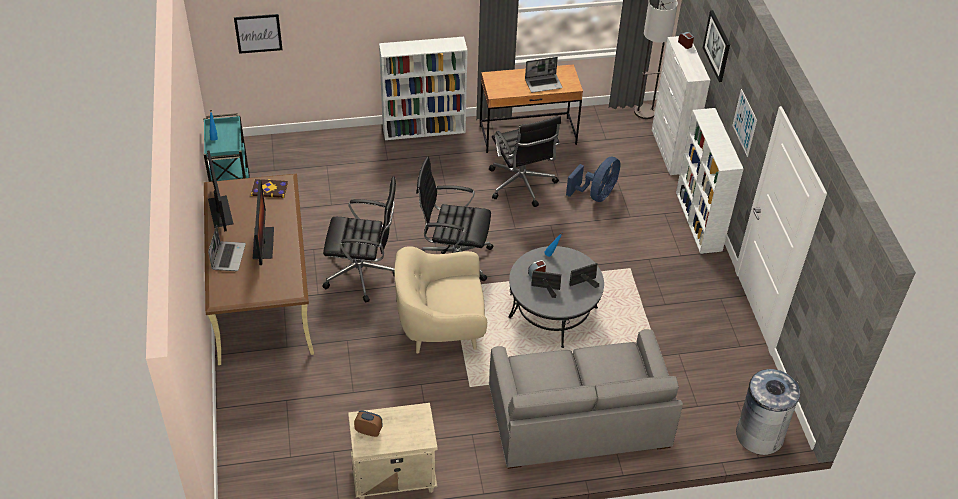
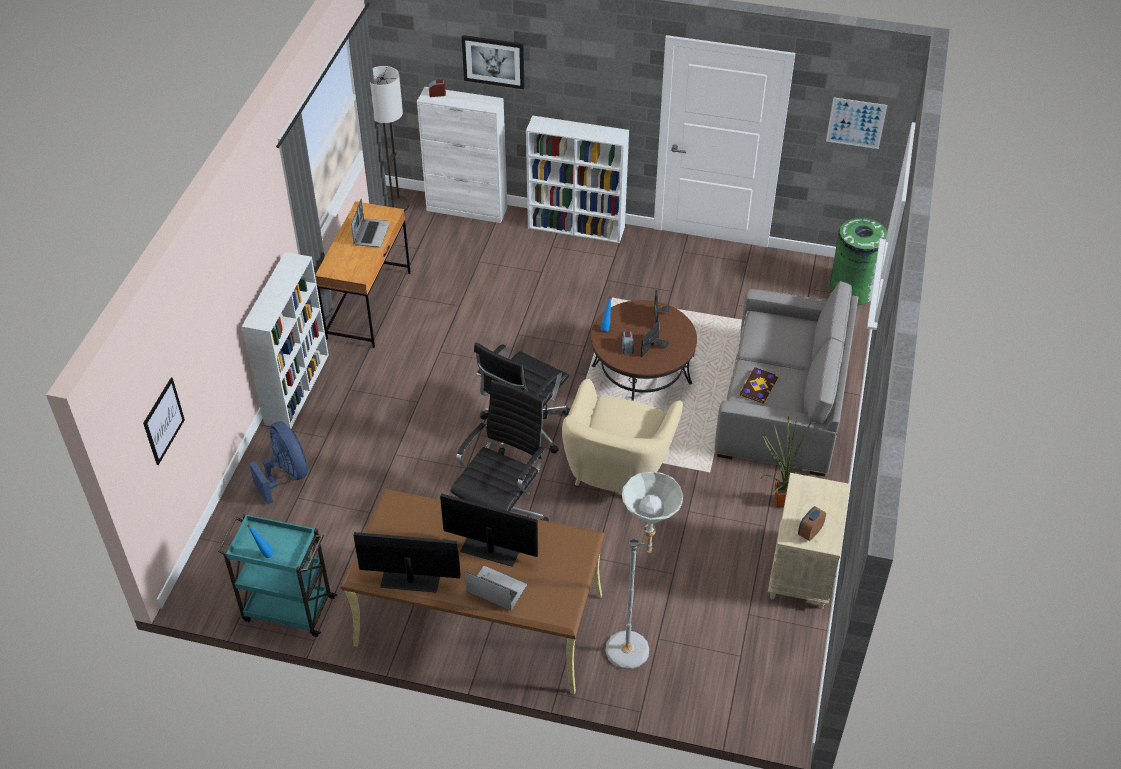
camera: 65 degrees left, 0 degrees up
(269, 189) = (399, 520): book -> book (758, 386)
(270, 390) = (637, 650): none -> grey floor lamp
(460, 442) = (778, 502): none -> potted plant
(522, 185) = (444, 336): black office chair -> none
(553, 313) = (641, 375): grey coffee table -> brown coffee table
(596, 195) = (495, 285): blue fan -> blue fan (286, 475)
(744, 122) = (598, 93): picture -> picture (856, 123)
(759, 434) = (852, 289): grey trash can -> green trash can

